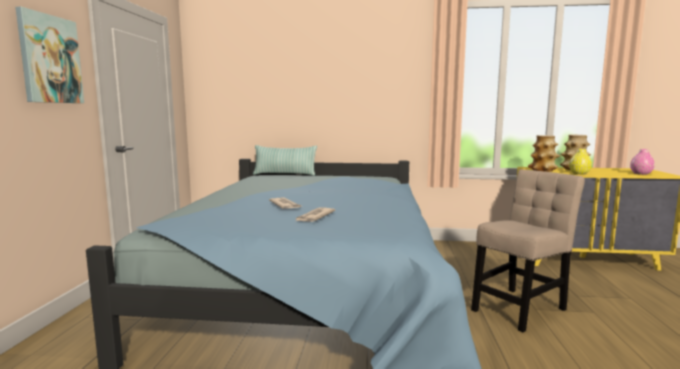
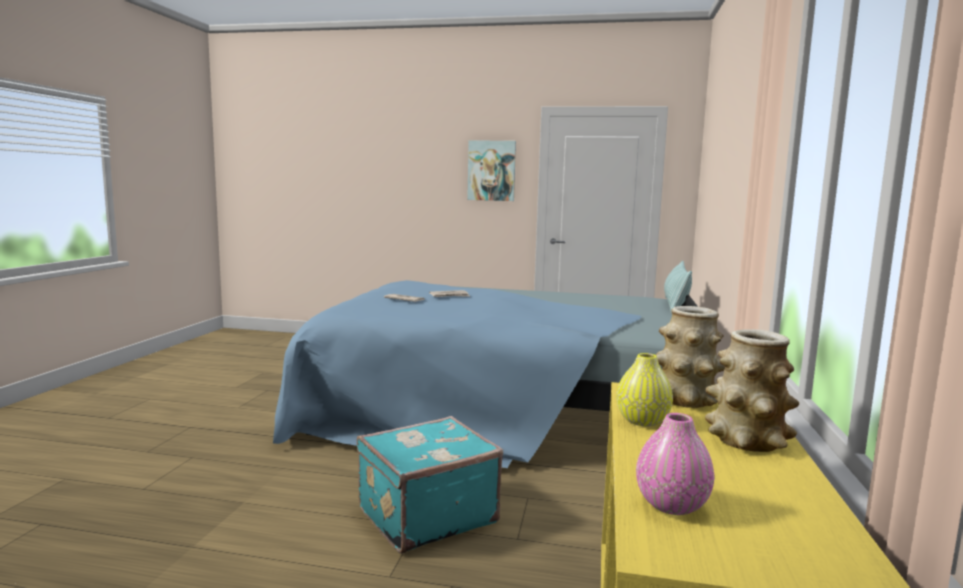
camera: 95 degrees right, 0 degrees up
(520, 308) = (425, 515): beige chair -> turquoise suitcase

